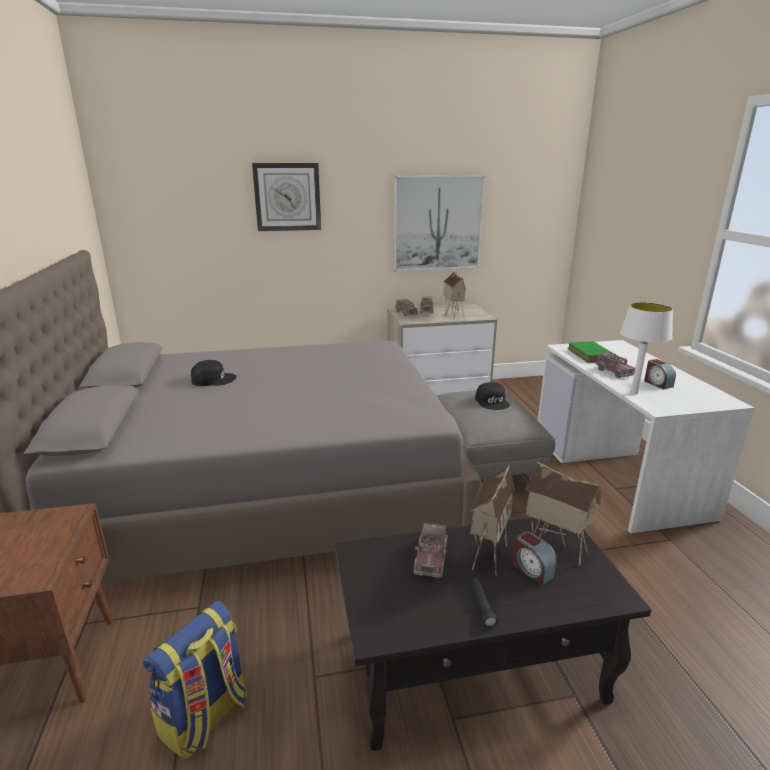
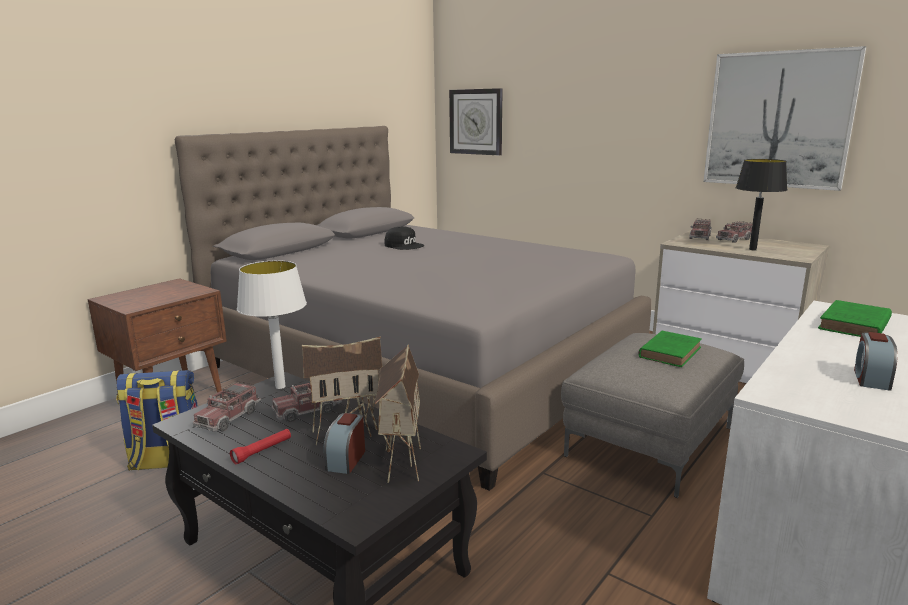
camera: 50 degrees right, 5 degrees down
(287, 197) = (589, 85): wall clock -> wall clock (476, 122)
(453, 316) = (752, 249): toy house -> black table lamp
(482, 606) = (262, 451): black flashlight -> red flashlight
(492, 401) = (670, 352): black cap -> green book
(614, 372) = (832, 347): toy truck -> toy truck (228, 418)
(633, 393) = (787, 371): white table lamp -> white table lamp (280, 386)

